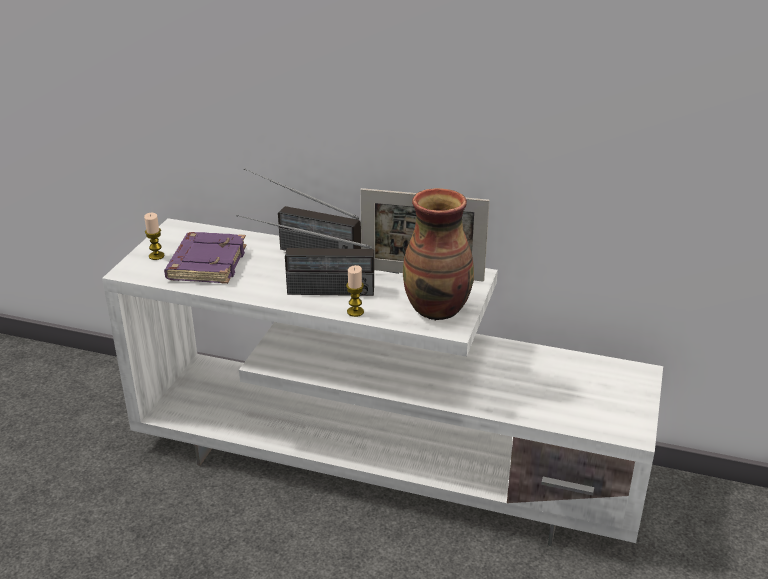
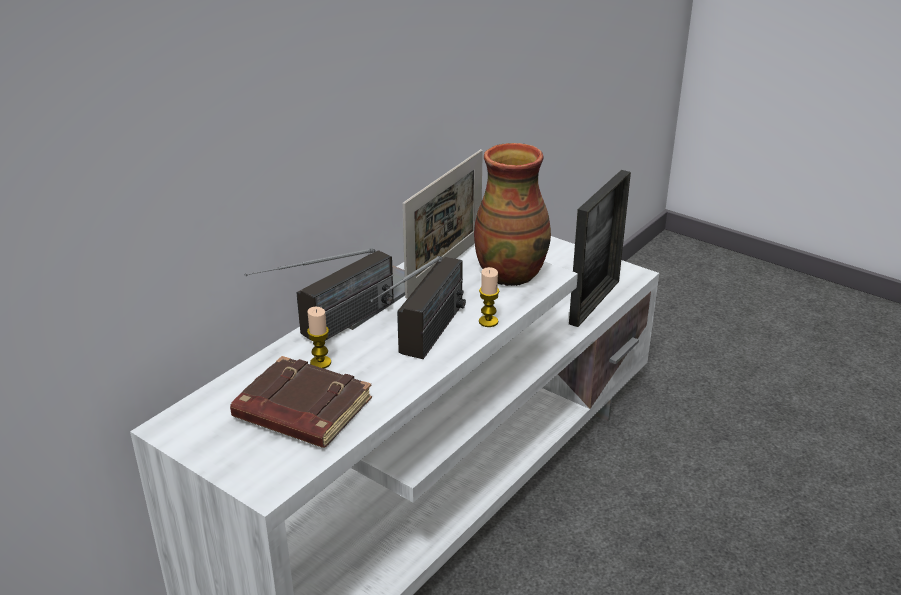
camera: 70 degrees left, 0 degrees up
(156, 256) = (242, 453): candle -> candle (320, 363)
(206, 263) = (300, 411): purple book -> brown book
(555, 415) = (594, 302): none -> picture frame

